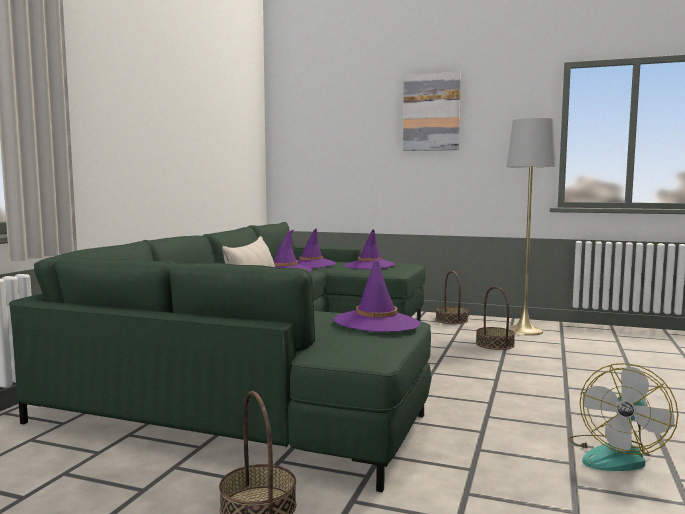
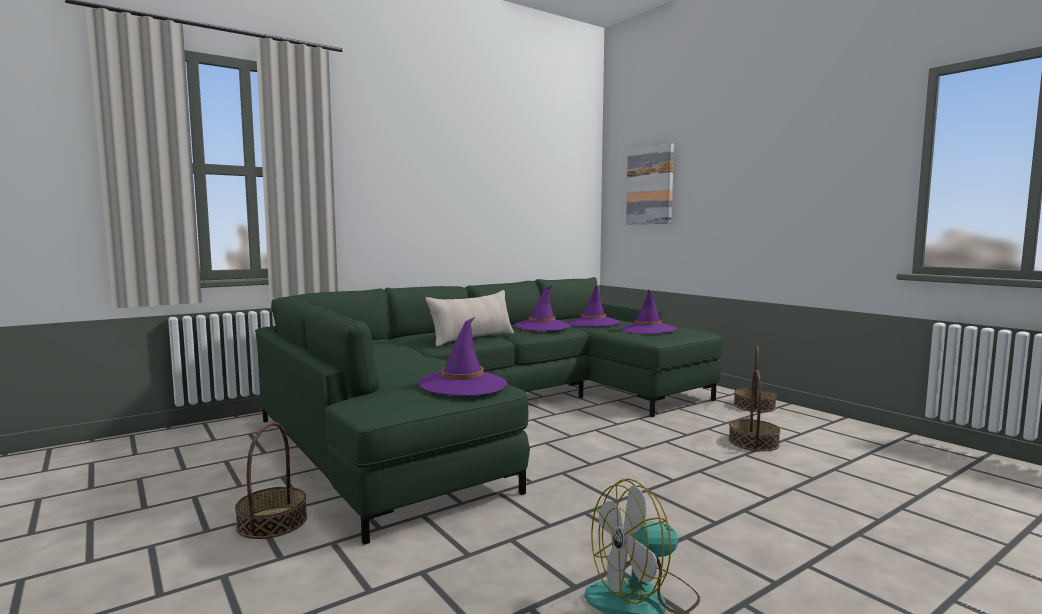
camera: 35 degrees right, 0 degrees up
(431, 112) = (756, 152): picture -> picture (650, 185)
(524, 331) = (828, 435): grey floor lamp -> none

